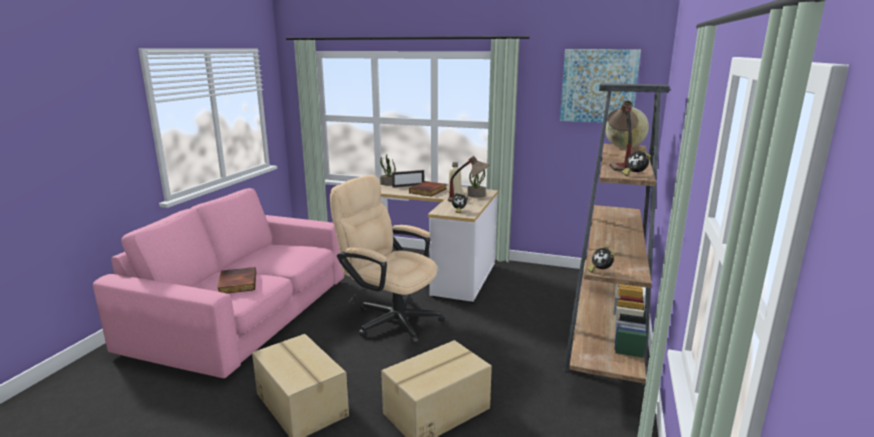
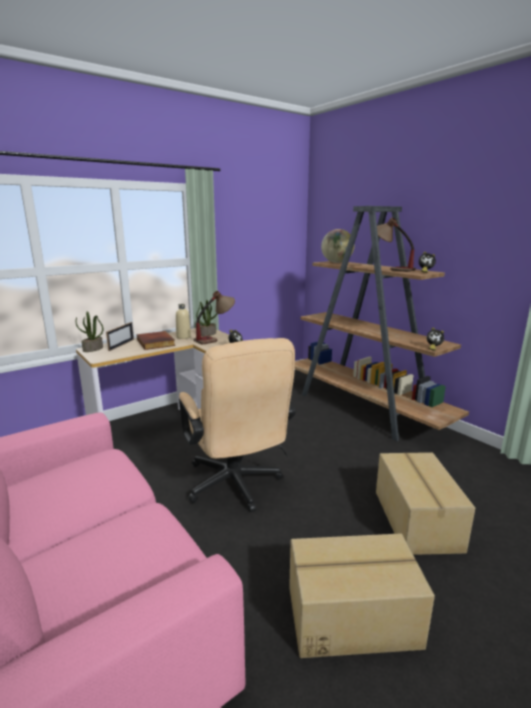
camera: 55 degrees left, 0 degrees up
(236, 283) = (124, 550): book -> none
(390, 319) = (236, 487): beige office chair -> beige office chair turned 90 degrees counterclockwise
(598, 86) = (267, 218): picture -> none

